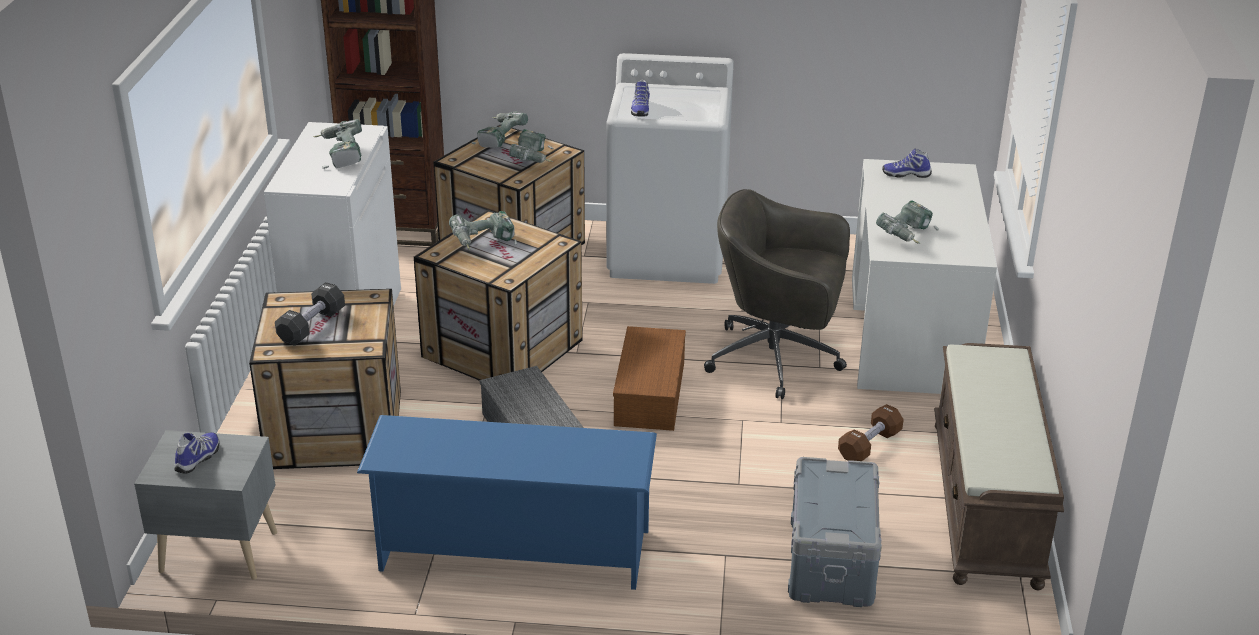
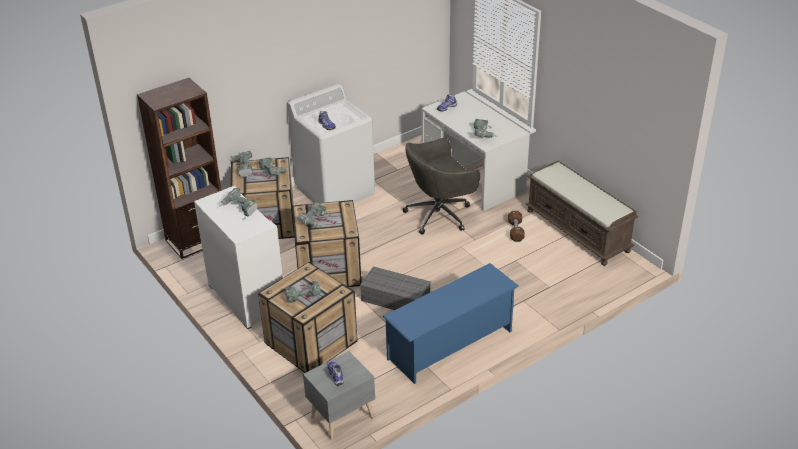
camera: 40 degrees left, 5 degrees up
(312, 326) = (303, 295): black dumbbell -> power drill
(651, 394) = (414, 255): brown storage box -> none
(829, 560) = (557, 281): grey storage box -> none

